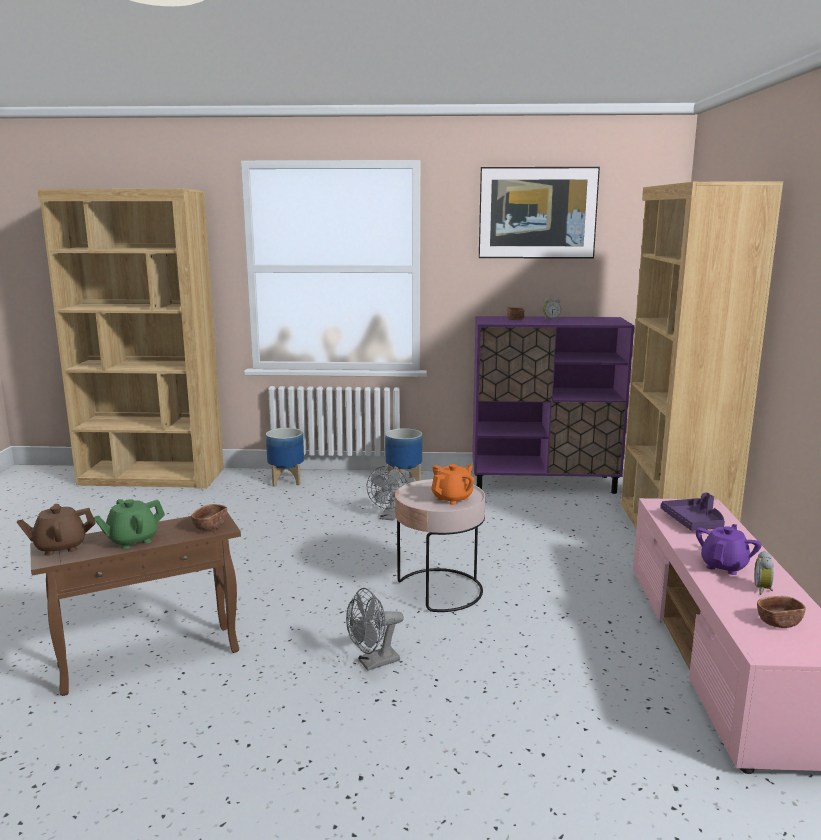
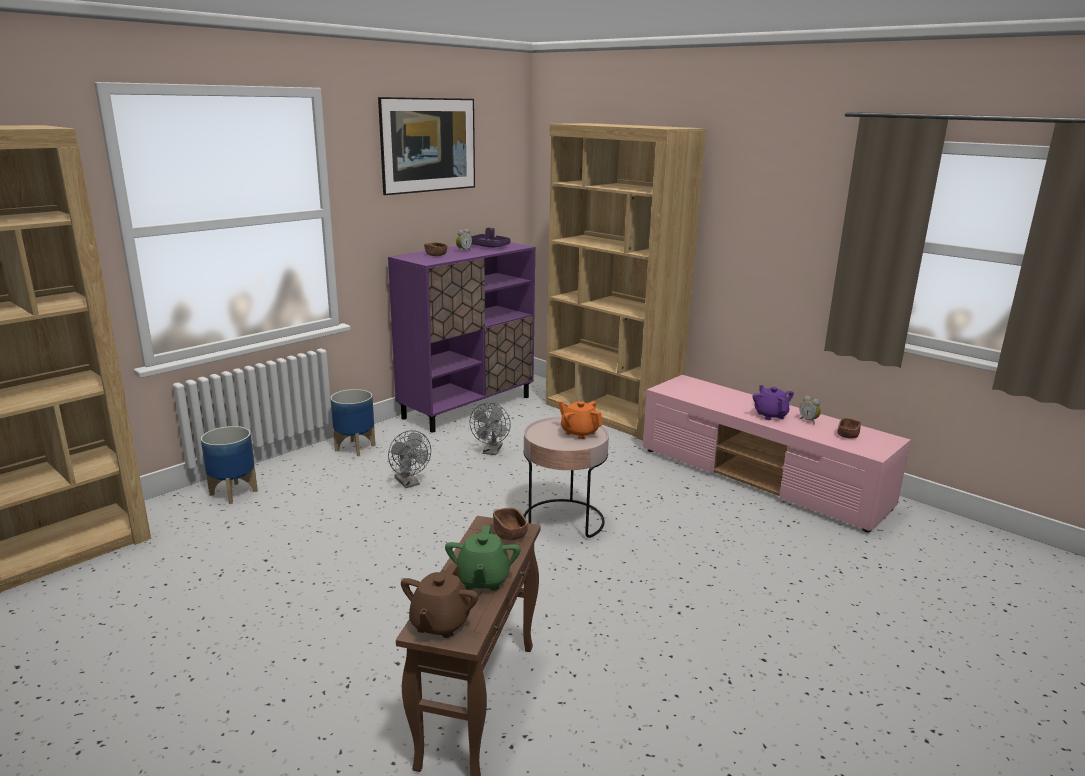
camera: 50 degrees left, 5 degrees up
(373, 663) = (629, 593): grey fan -> grey fan (491, 451)
(452, 498) = (579, 432): orange teapot -> orange teapot turned 45 degrees counterclockwise
(694, 522) = (704, 394): purple tray -> purple tray (489, 246)

